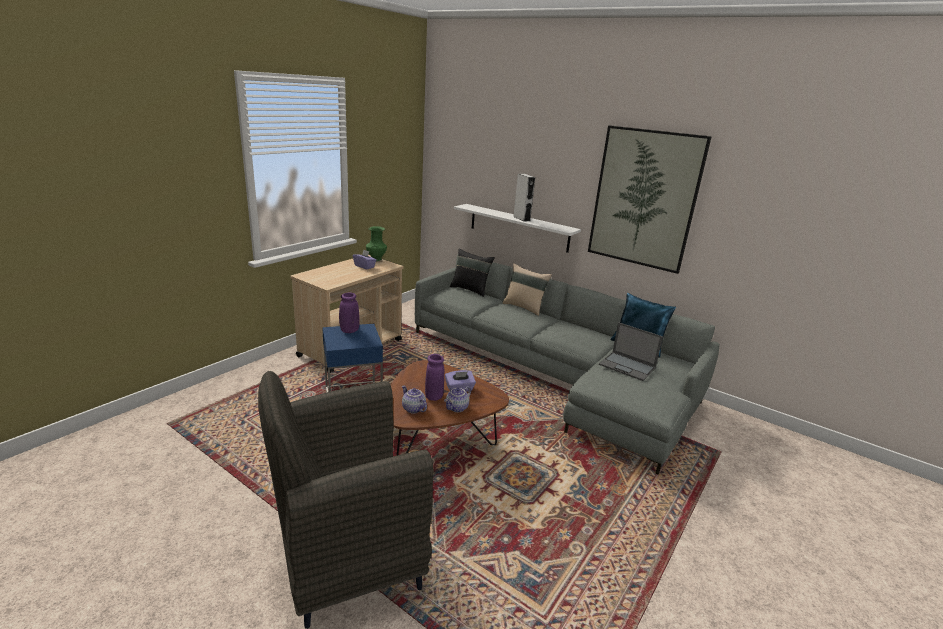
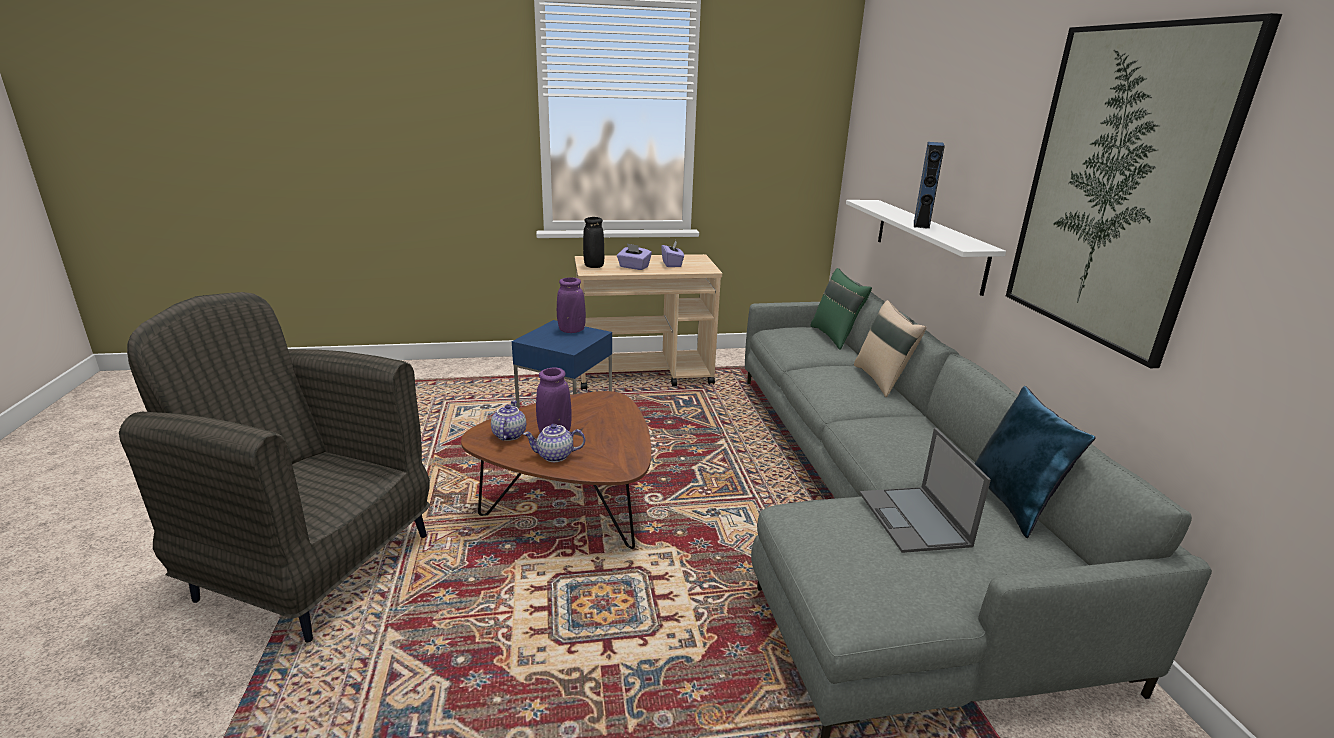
camera: 45 degrees right, 0 degrees up
(322, 280) = (594, 266): none -> black vase
(376, 259) = (703, 260): green vase -> none
(459, 389) = (599, 438): purple tissue box -> purple tissue box (633, 267)
(470, 289) = (835, 337): black pillow -> green pillow
(521, 218) = (921, 224): grey speaker -> blue speaker

